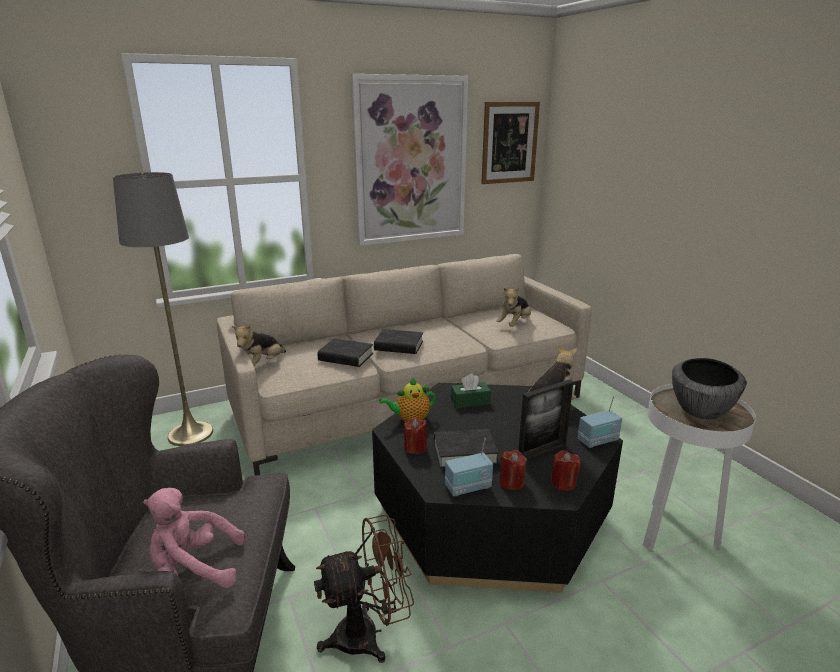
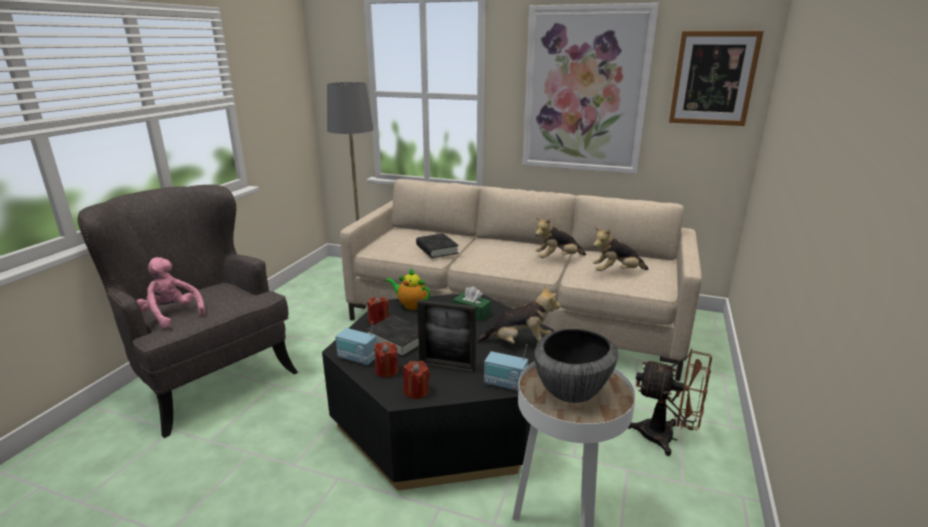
camera: 45 degrees right, 0 degrees up
(261, 366) = (382, 237): plush toy -> plush toy (557, 259)
(368, 634) = (272, 428): brown fan -> brown fan (666, 437)
(399, 346) = (485, 255): black book -> none

